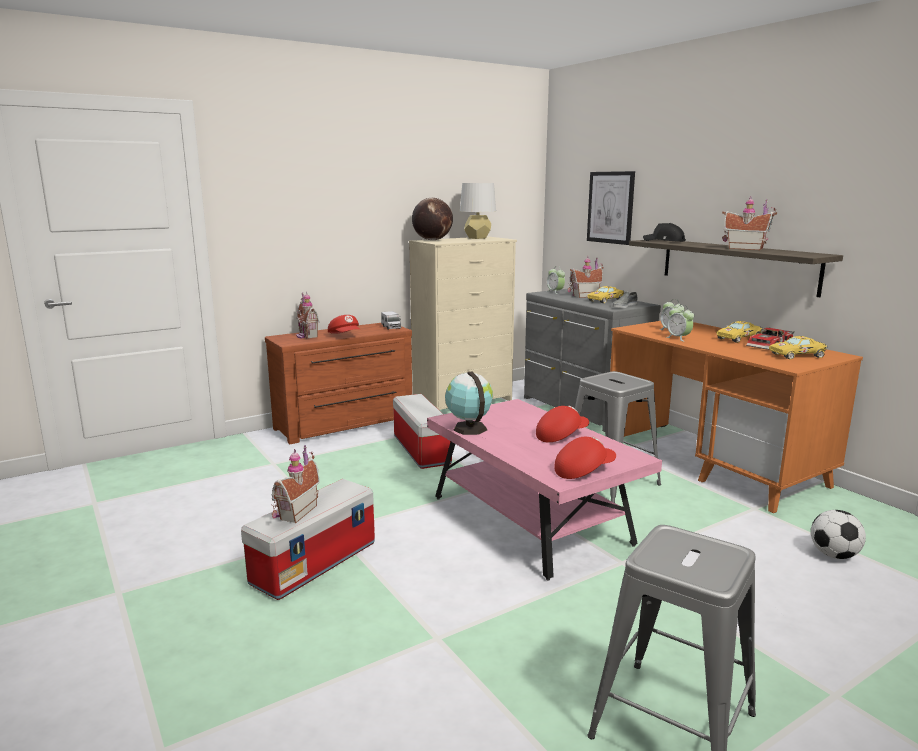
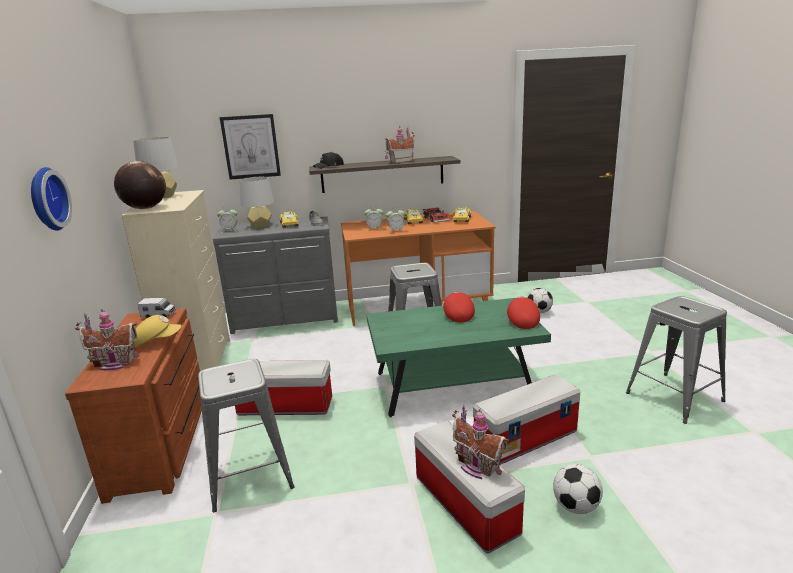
camera: 65 degrees left, 5 degrees up
(311, 207) = (45, 199): none -> wall clock
(319, 462) = (250, 475): none -> grey stool
(333, 633) = (576, 506): none -> football
(345, 336) = (156, 341): red cap -> yellow cap
(448, 585) = (526, 438): none -> storage box
(468, 428) = (417, 342): globe -> none
(530, 521) = (453, 385): pink coffee table -> green coffee table
(584, 296) = (261, 226): toy house -> grey table lamp

